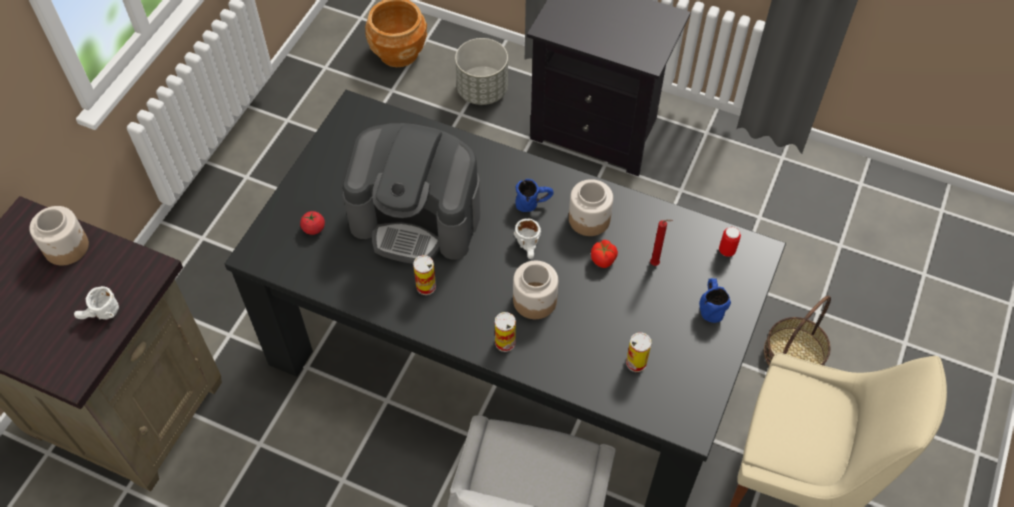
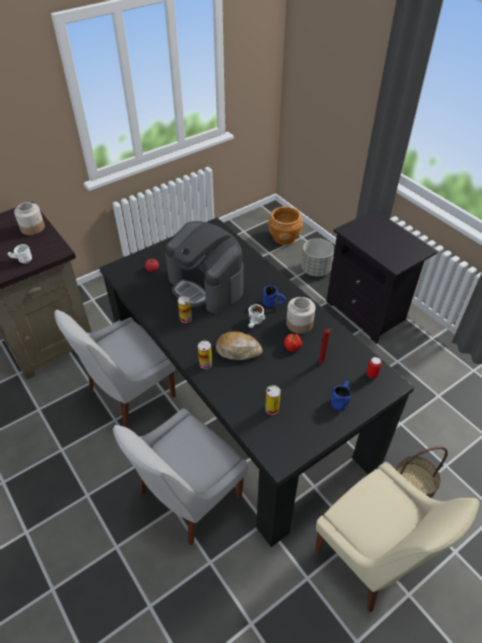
camera: 30 degrees right, 10 degrees down
(334, 430) = (128, 394): none -> white chair
(535, 300) = (238, 350): jar -> bread

